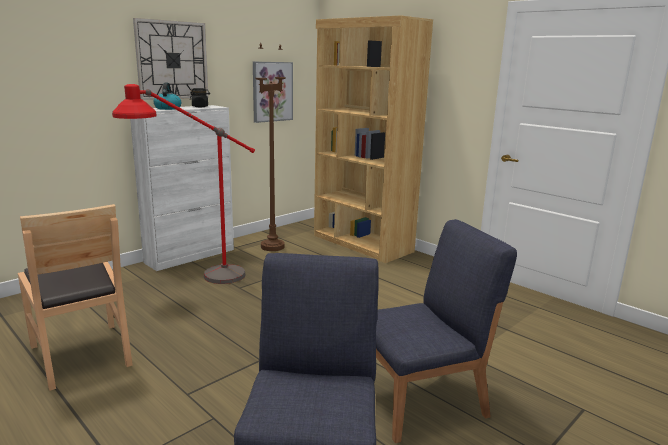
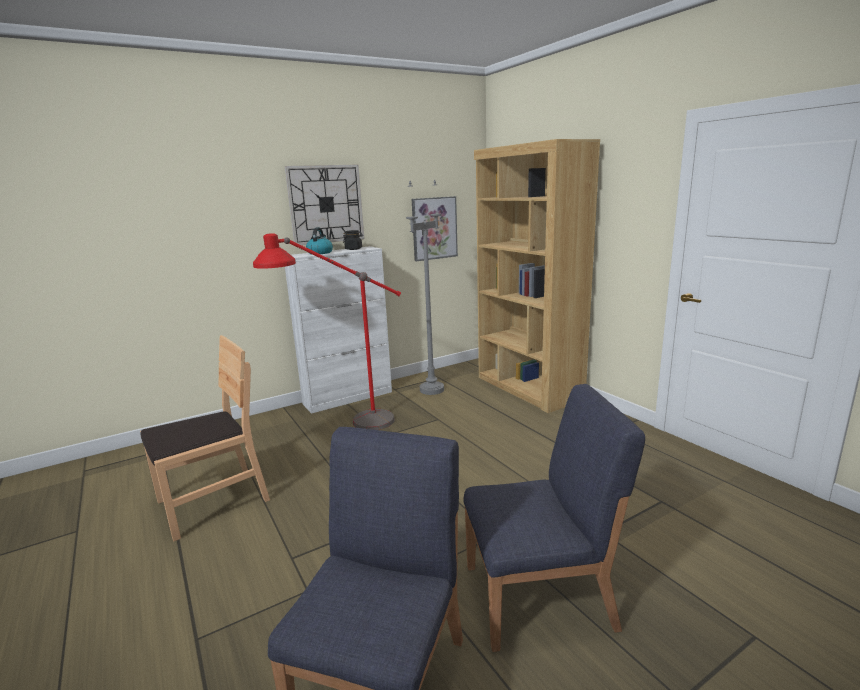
camera: 15 degrees right, 0 degrees up
(82, 354) = (213, 502): brown chair -> brown chair turned 105 degrees counterclockwise
(272, 247) = (431, 390): brown floor lamp -> grey floor lamp

